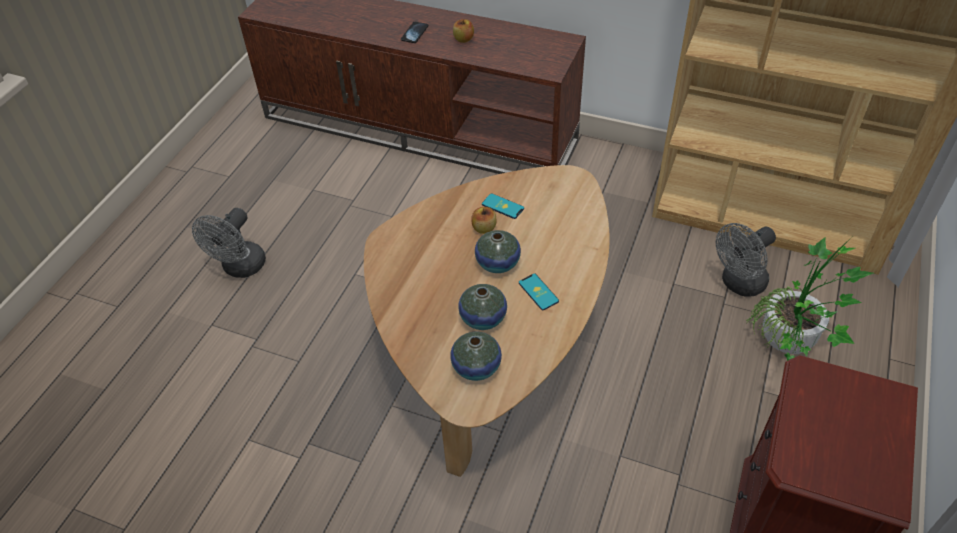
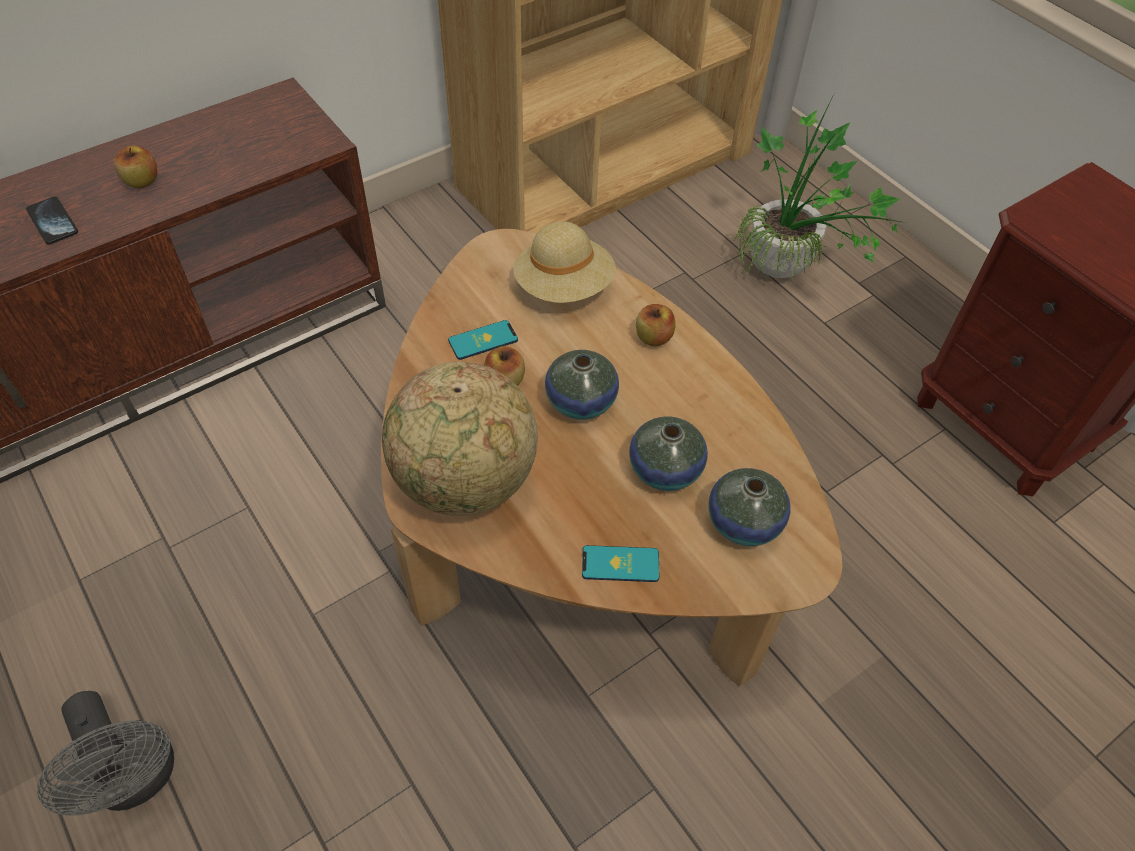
camera: 60 degrees left, 5 degrees up
(410, 248) = (465, 482): none -> globe
(538, 292) = (665, 389): phone -> phone (620, 564)
(571, 216) = (564, 286): none -> beige hat
(571, 269) = (653, 337): none -> apple
(739, 284) = (678, 251): grey fan -> none

